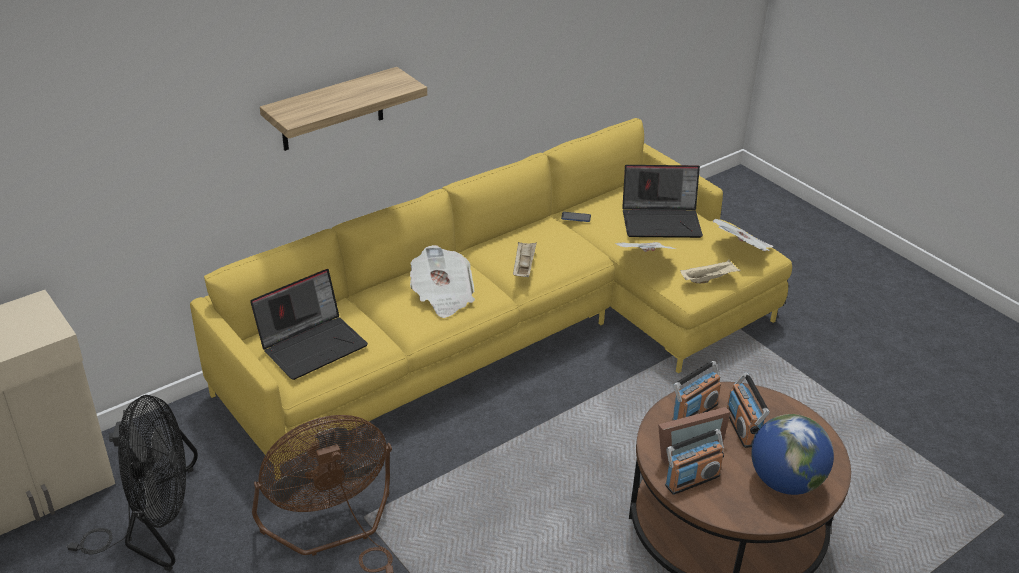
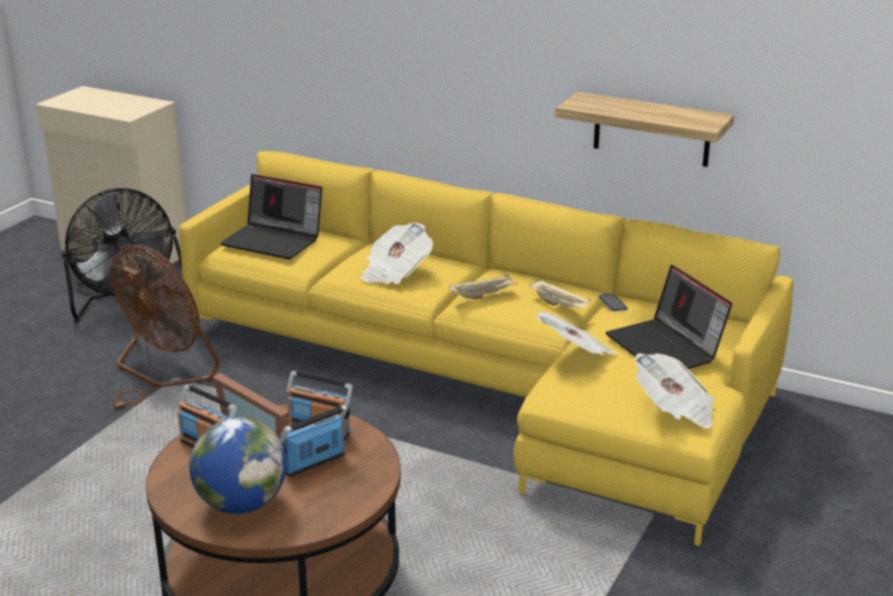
camera: 65 degrees right, 10 degrees down
(332, 110) = (409, 59): shelf -> shelf (651, 130)
(708, 279) = (584, 399): beige tray -> beige tray (560, 305)

